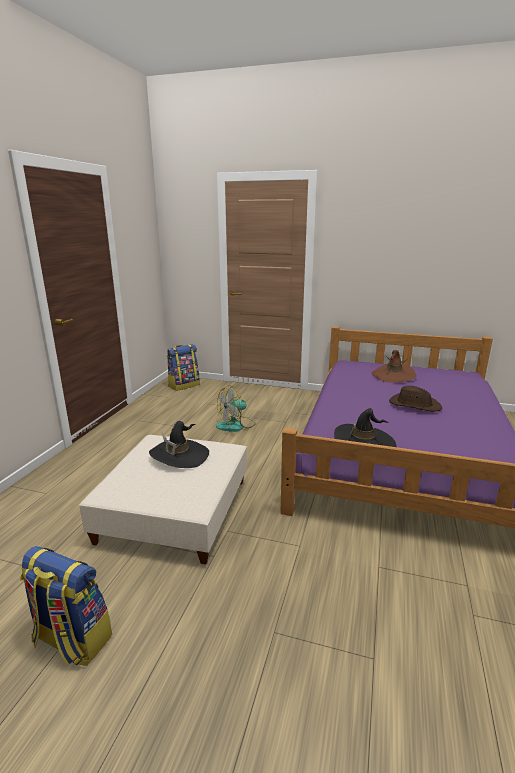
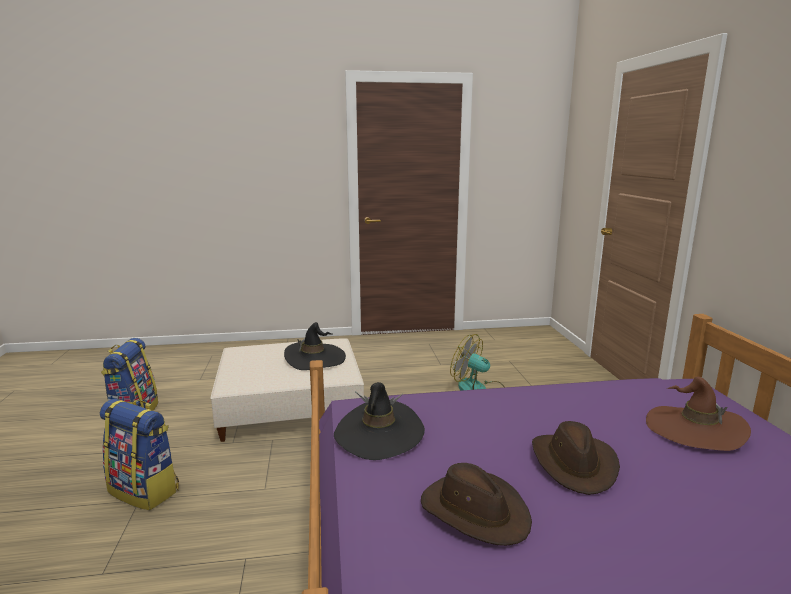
camera: 65 degrees right, 5 degrees down
(184, 385) = (535, 338): backpack -> backpack (145, 490)
(449, 436) = (475, 511): none -> brown hat

